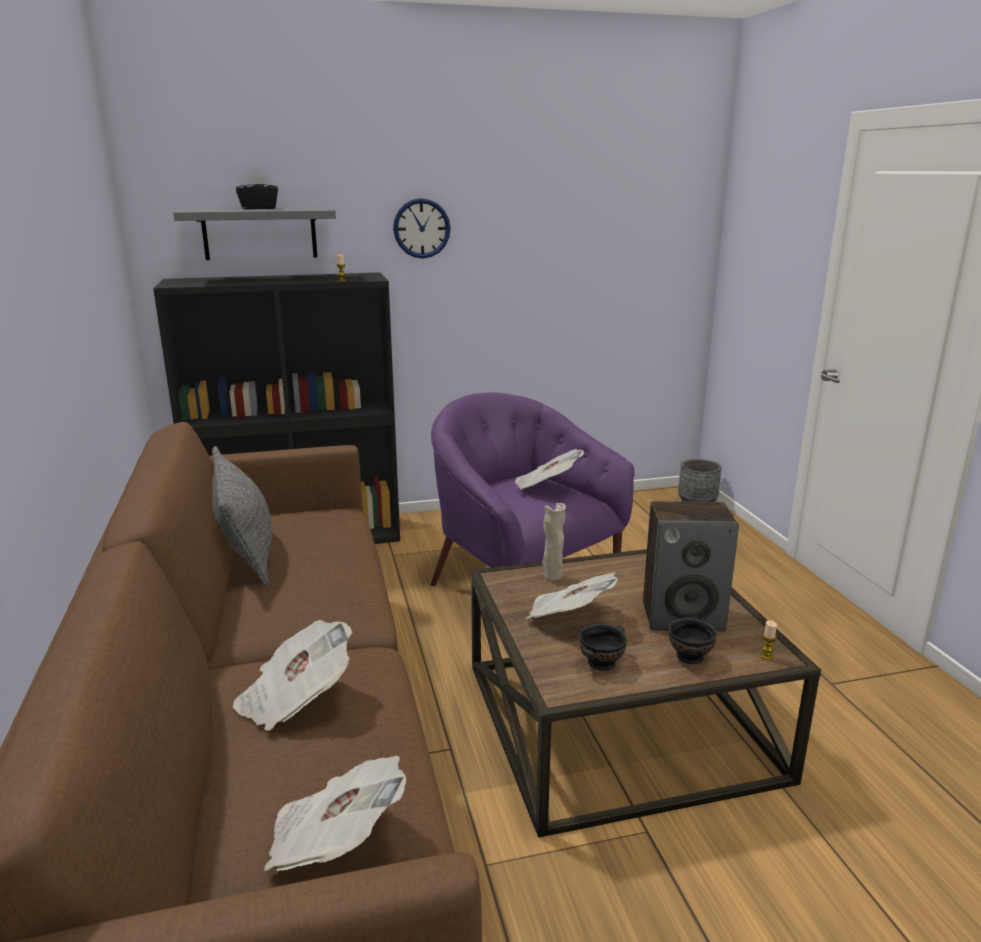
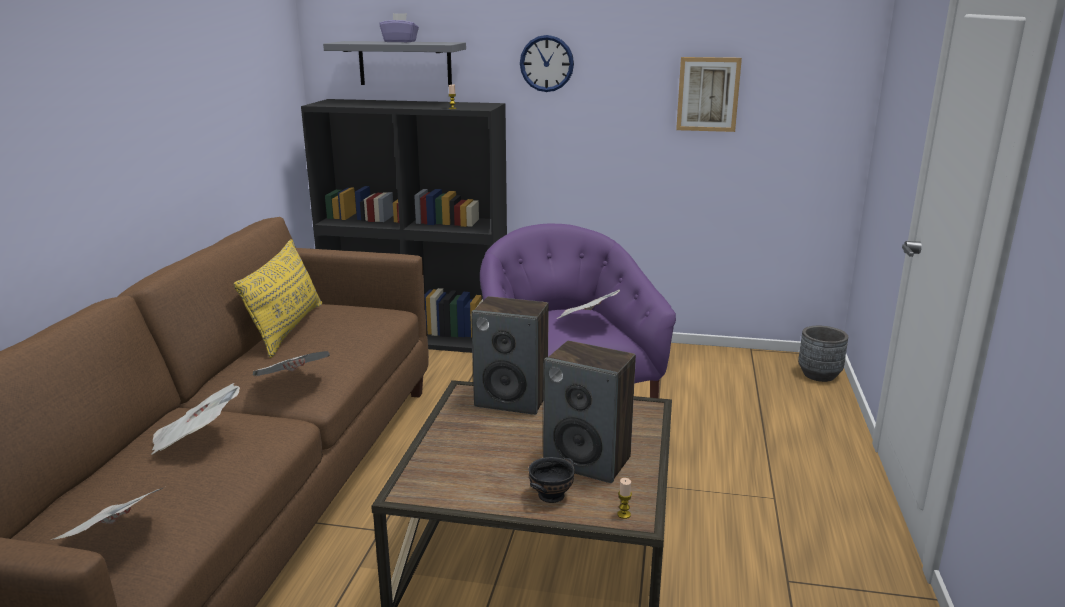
camera: 25 degrees right, 0 degrees up
(246, 551) = (287, 329): grey pillow -> yellow pillow
(258, 208) = (400, 42): black tissue box -> purple tissue box
(552, 576) = (512, 400): beige vase -> speaker
(569, 617) = (487, 436): newspaper -> newspaper (293, 383)
(579, 253) = (708, 94): none -> picture
(602, 663) = (469, 480): black bowl -> none

